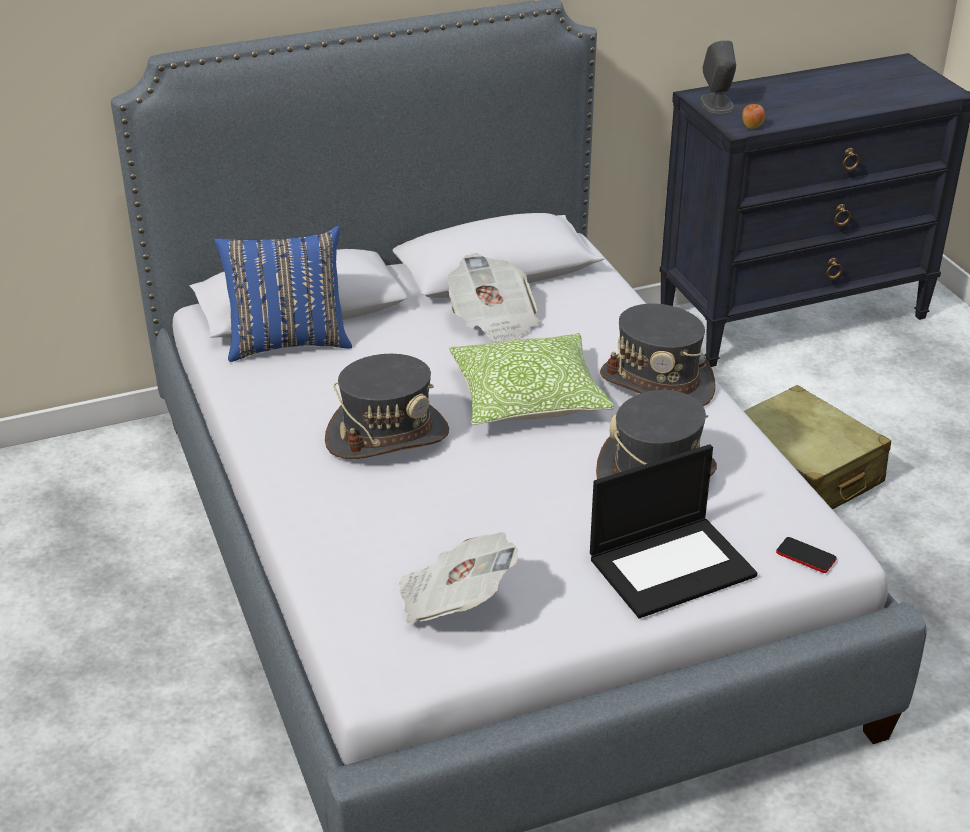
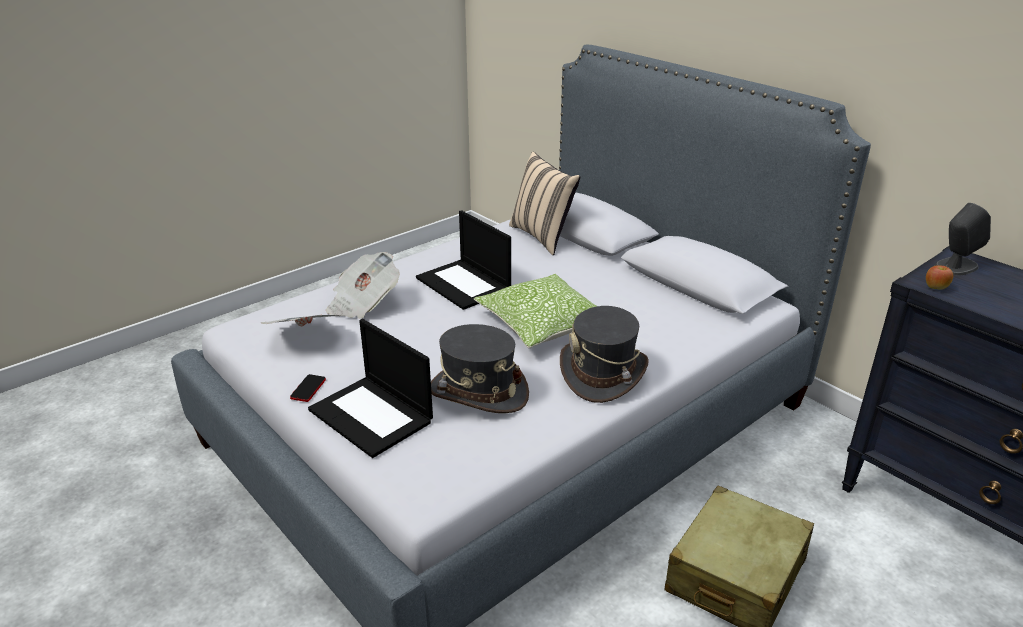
camera: 70 degrees right, 5 degrees down
(288, 342) = (543, 236): blue pillow -> beige pillow
(387, 436) = (464, 284): grey hat -> laptop
(493, 322) = (626, 294): newspaper -> newspaper (363, 303)
(805, 556) = (409, 482): phone -> phone (308, 389)

